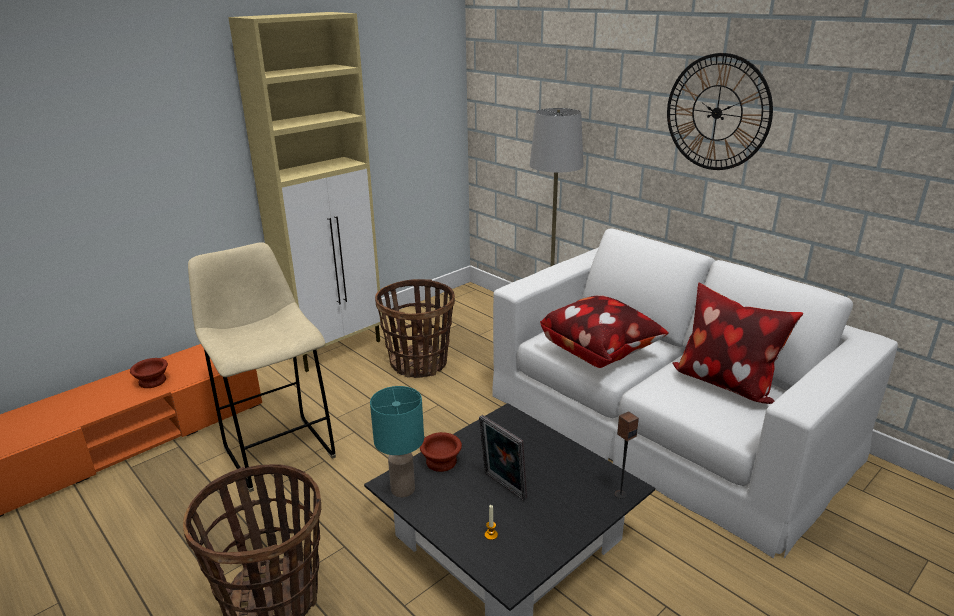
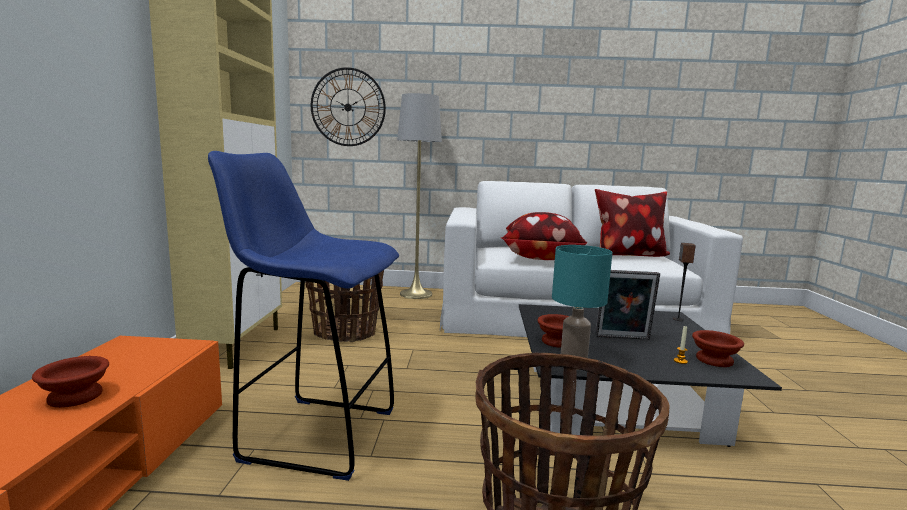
camera: 45 degrees left, 15 degrees down
(278, 450) = (315, 434): beige stool -> blue stool
(524, 553) = (716, 360): none -> brown bowl
(717, 113) = (542, 92): wall clock -> wall clock (348, 107)

